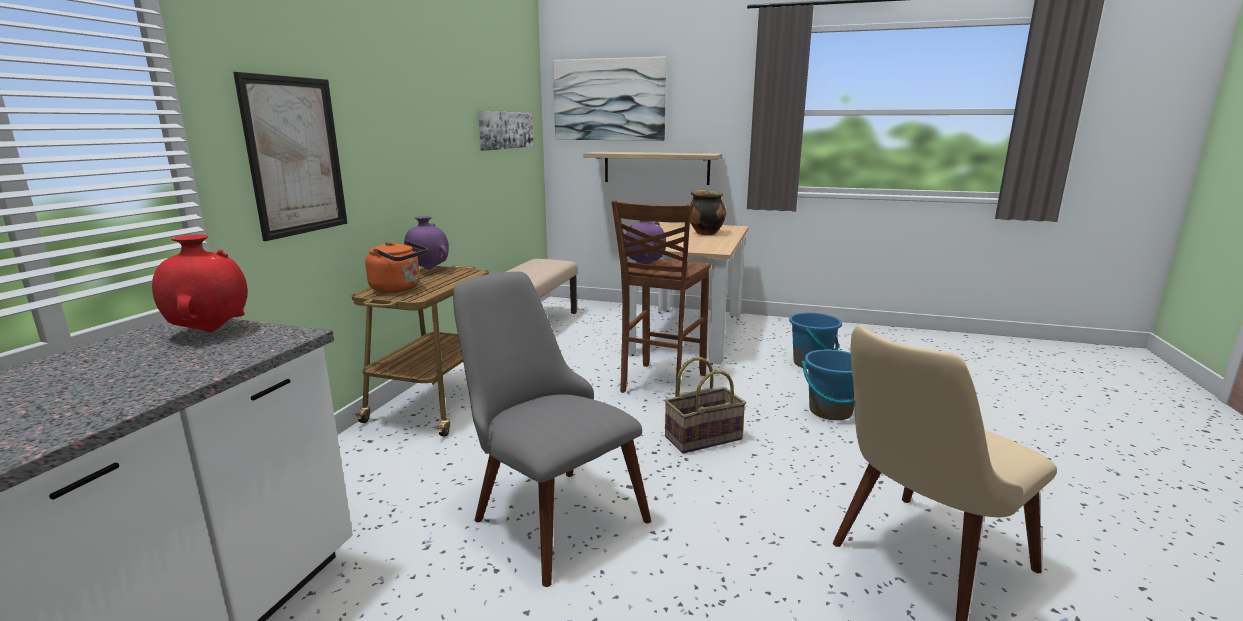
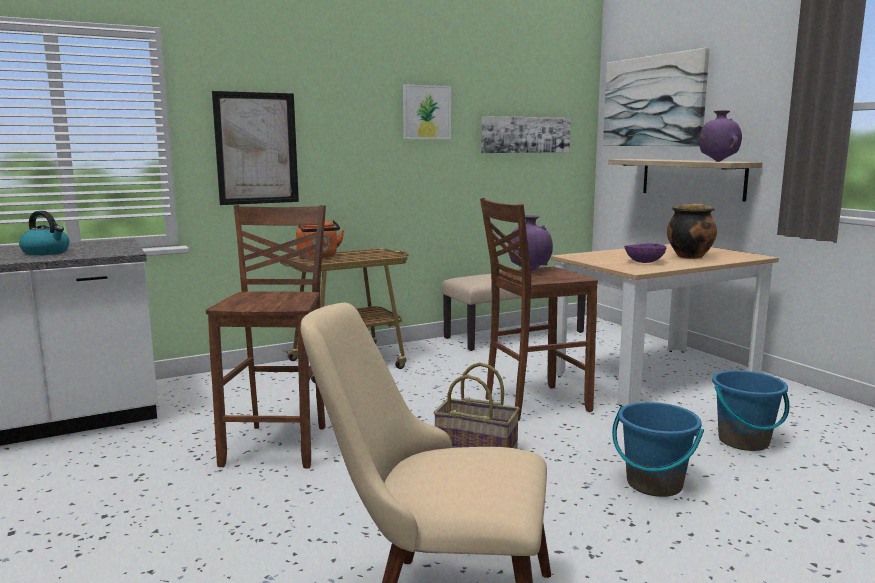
camera: 45 degrees right, 5 degrees down
(139, 369) = (47, 252): none -> kettle
(210, 331) = (111, 245): red vase -> none
(428, 269) = (373, 250): purple vase -> purple vase (718, 161)
(440, 106) = (426, 112): none -> picture
(546, 511) = (279, 445): grey chair -> brown stool
(698, 243) = (644, 262): none -> purple bowl

